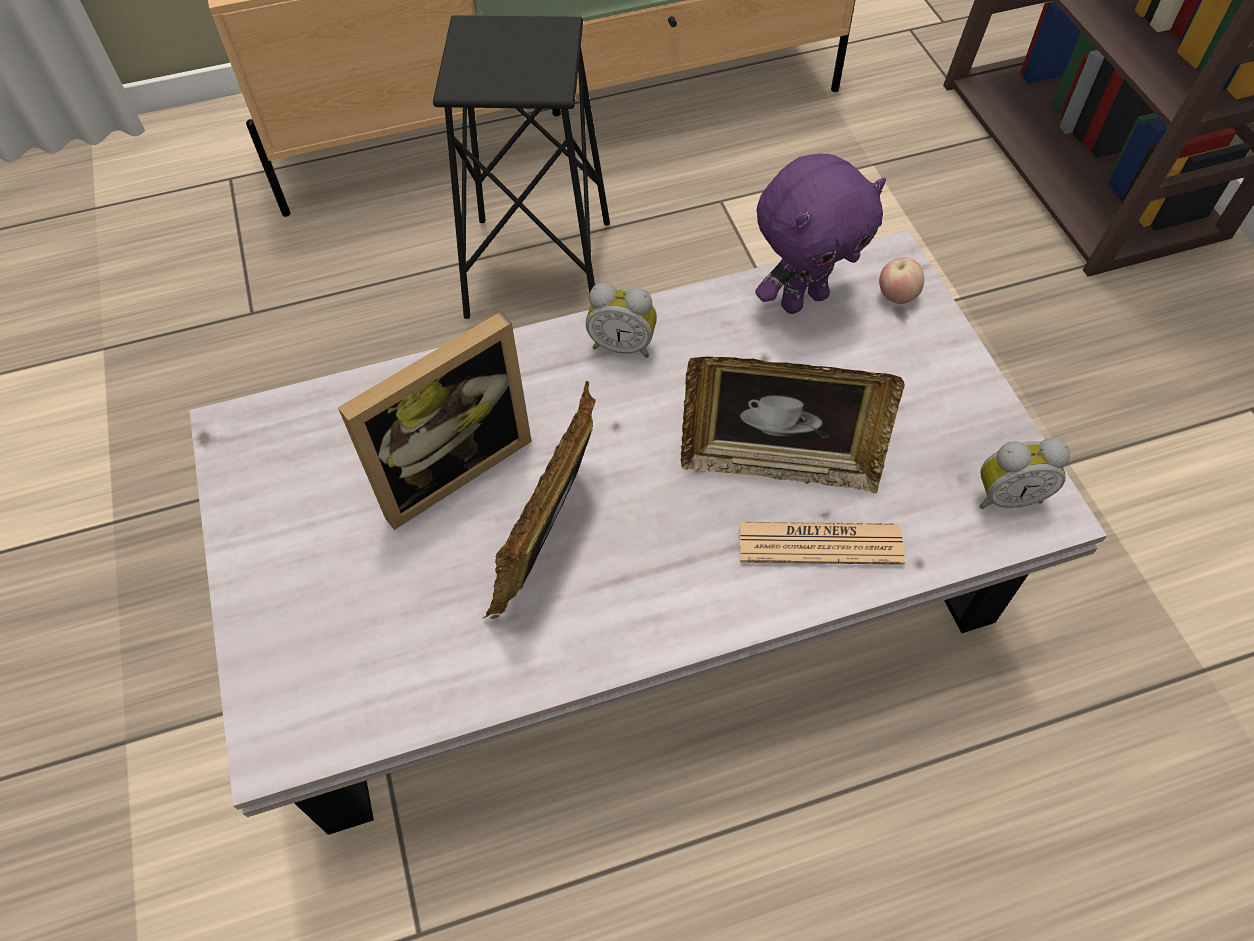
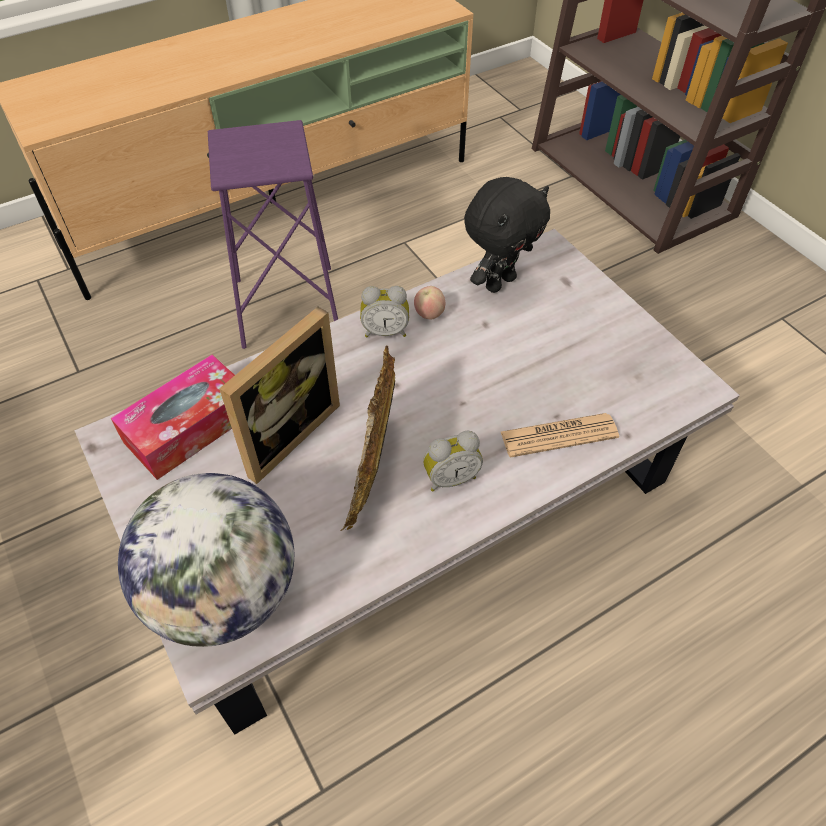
camera: 15 degrees left, 5 degrees down
(316, 670) = (225, 593): none -> globe
(331, 434) = (190, 427): none -> tissue box
(539, 269) = (288, 306): black stool -> purple stool
(778, 464) = (515, 389): picture frame -> none
(803, 299) = (499, 282): purple plush toy -> black plush toy
(897, 296) = (560, 270): apple -> apple (429, 314)
(1006, 495) = (669, 382): alarm clock -> alarm clock (450, 477)

